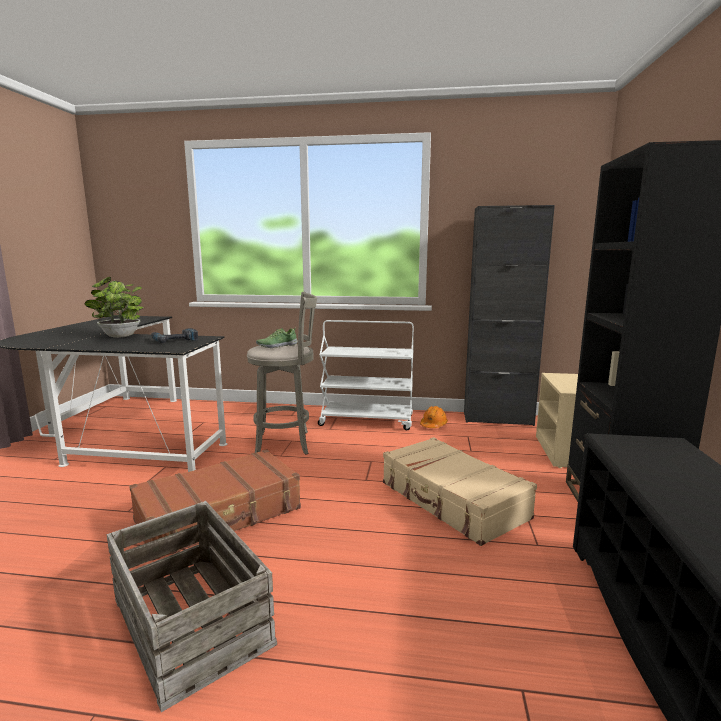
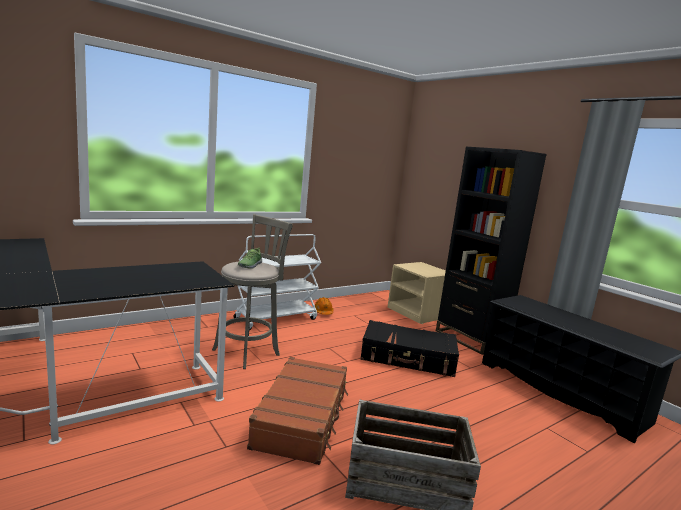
camera: 45 degrees left, 0 degrees up
(120, 336) = (93, 274): potted plant -> none
(174, 340) = (173, 271): power drill -> none
(452, 501) = (408, 358): beige suitcase -> black suitcase
(497, 419) = (351, 299): black cabinet -> none

